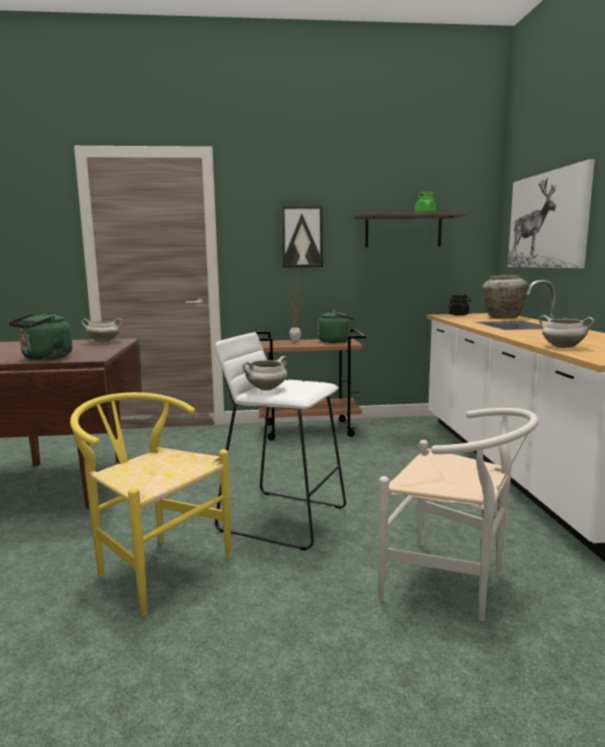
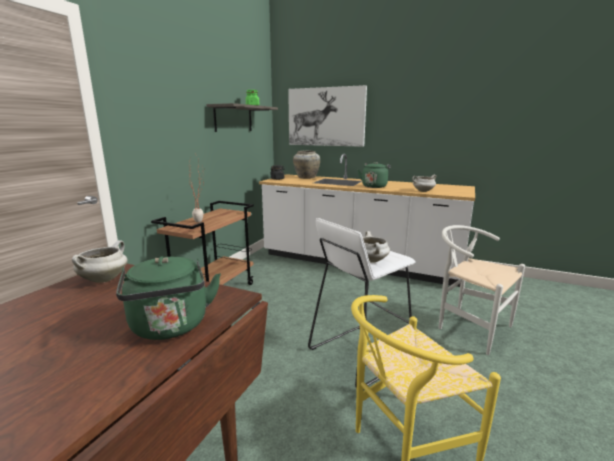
camera: 60 degrees left, 5 degrees up
(302, 236) = (174, 121): picture -> none
(336, 341) = (223, 213): green kettle -> green kettle (374, 186)
(453, 584) = (468, 327): white chair -> white chair turned 105 degrees counterclockwise

